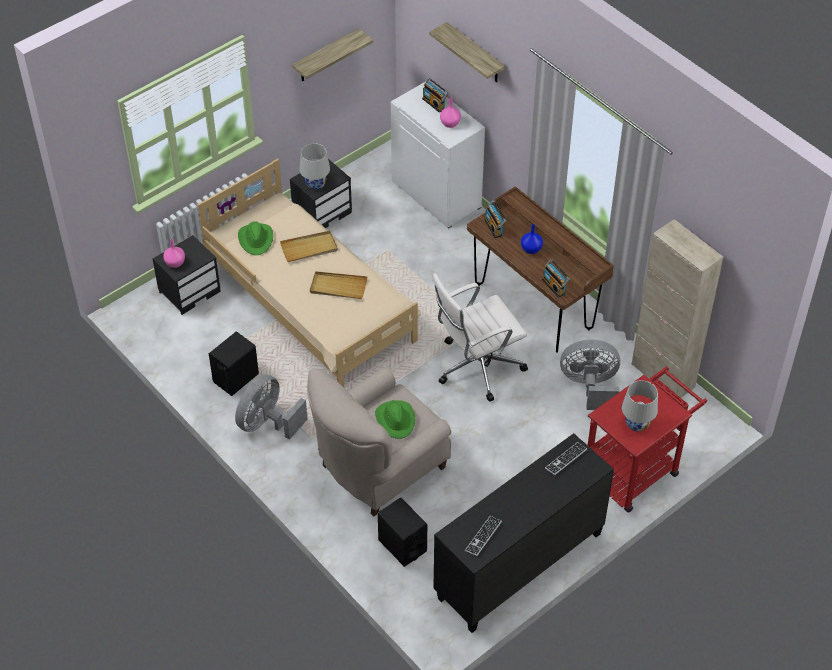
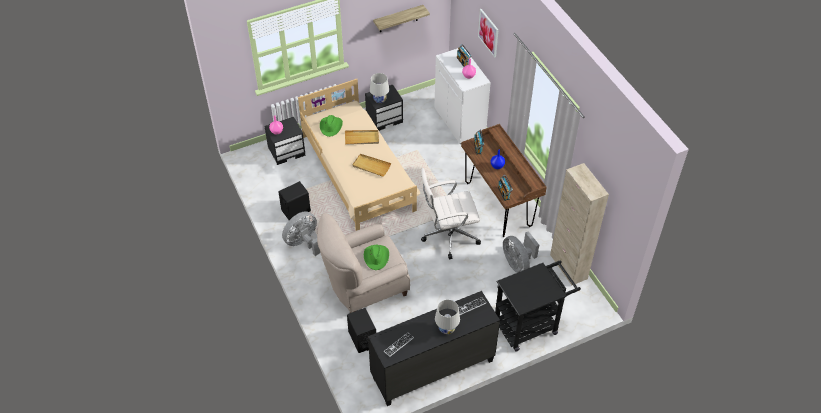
camera: 15 degrees right, 0 degrees up
(475, 54) = (488, 32): shelf -> picture
(590, 386) = (518, 263): grey fan -> grey fan turned 135 degrees counterclockwise
(636, 469) = (530, 324): red cart -> black cart
(637, 424) = (527, 294): white table lamp -> white table lamp (447, 328)

